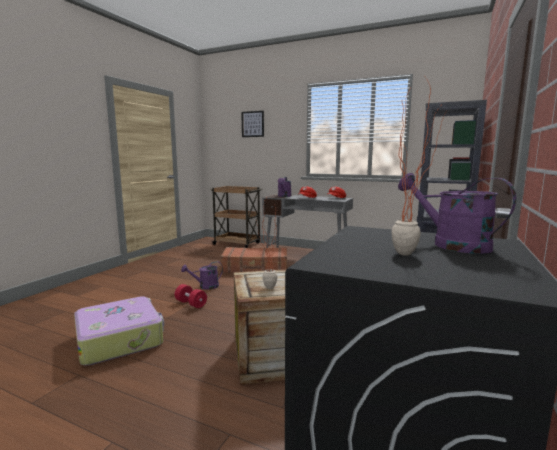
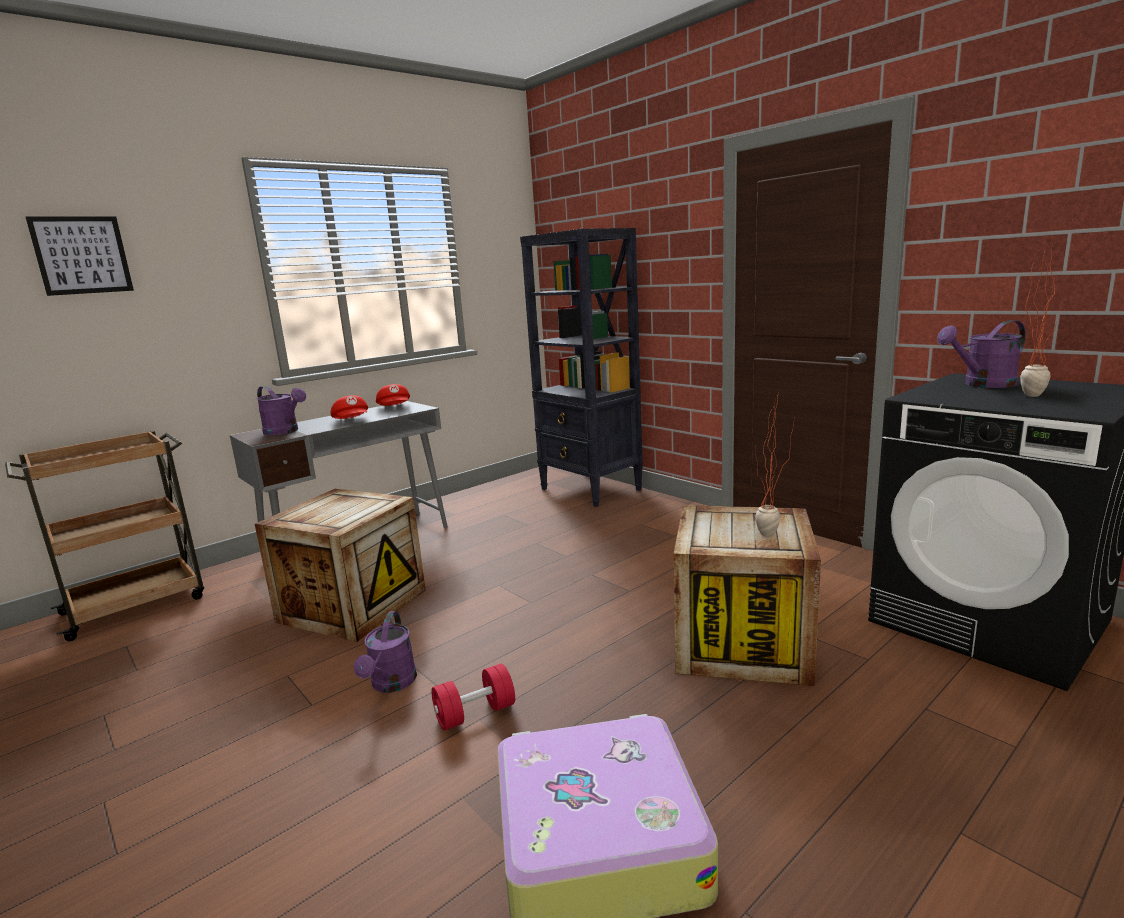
camera: 65 degrees left, 5 degrees up
(255, 268) = (353, 606): brown suitcase -> crate

